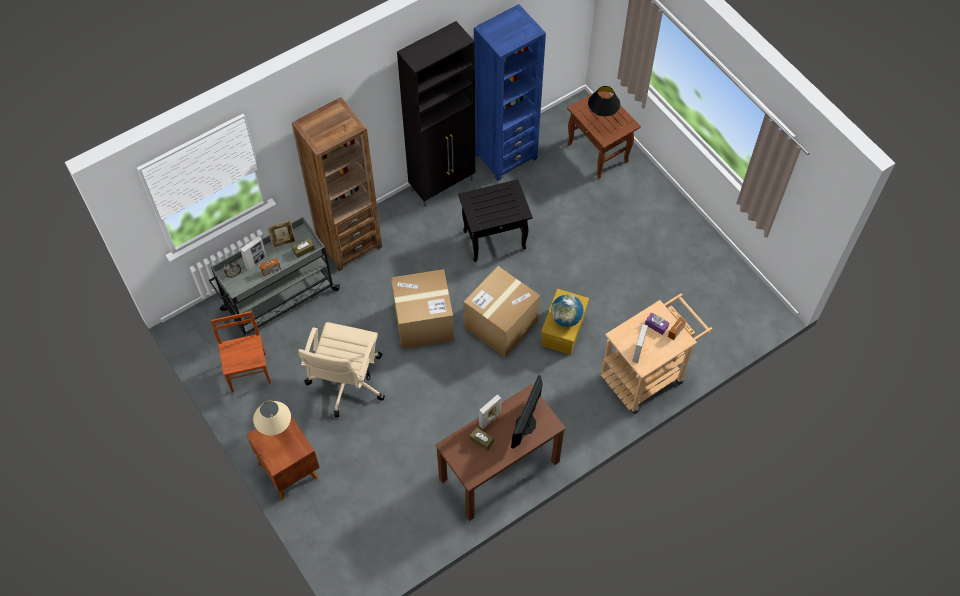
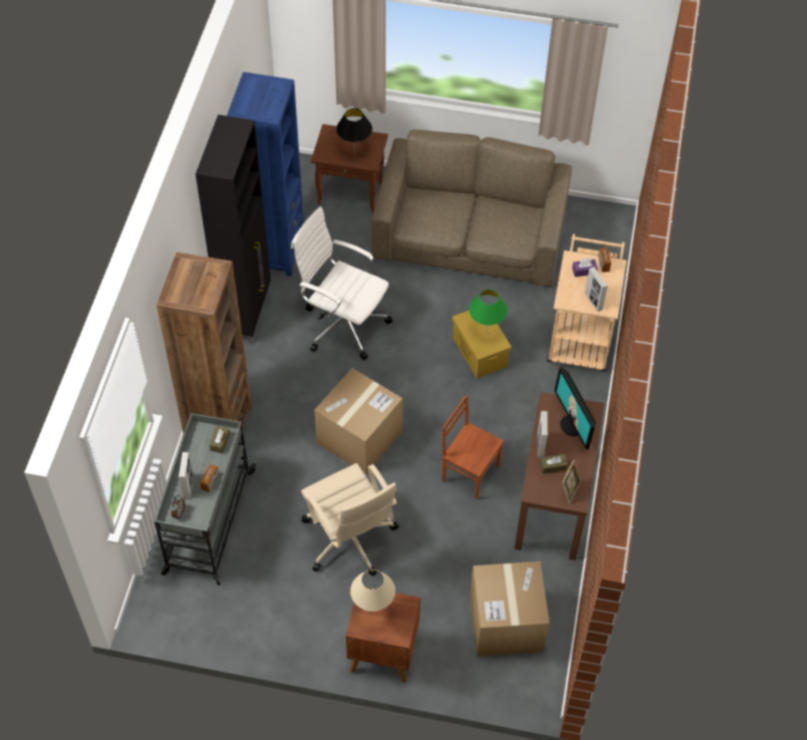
camera: 45 degrees left, 5 degrees down
(249, 371) = (251, 604): brown chair -> brown chair (470, 472)
(283, 241) = (193, 449): picture frame -> picture frame (569, 490)
(495, 239) = (343, 324): black side table -> white office chair
(501, 324) = (425, 388): cardboard box -> cardboard box (506, 623)
(566, 318) = (485, 333): globe -> green table lamp
(647, 244) = (470, 235): none -> brown sofa

